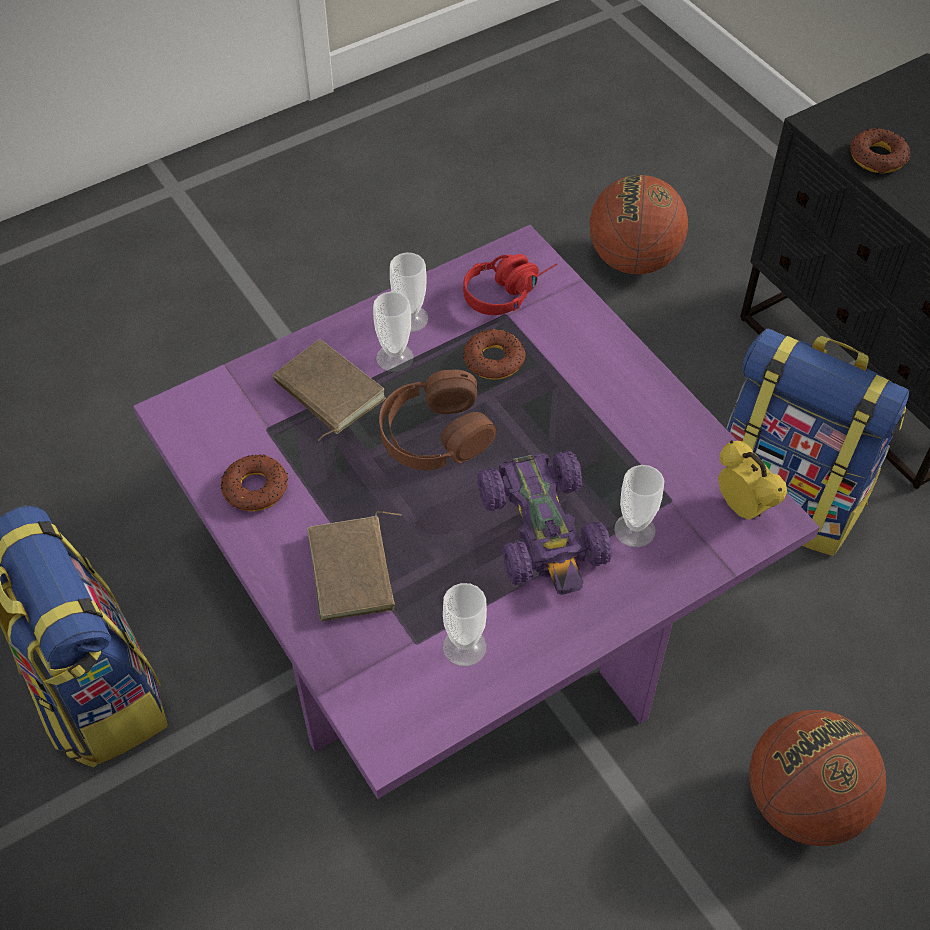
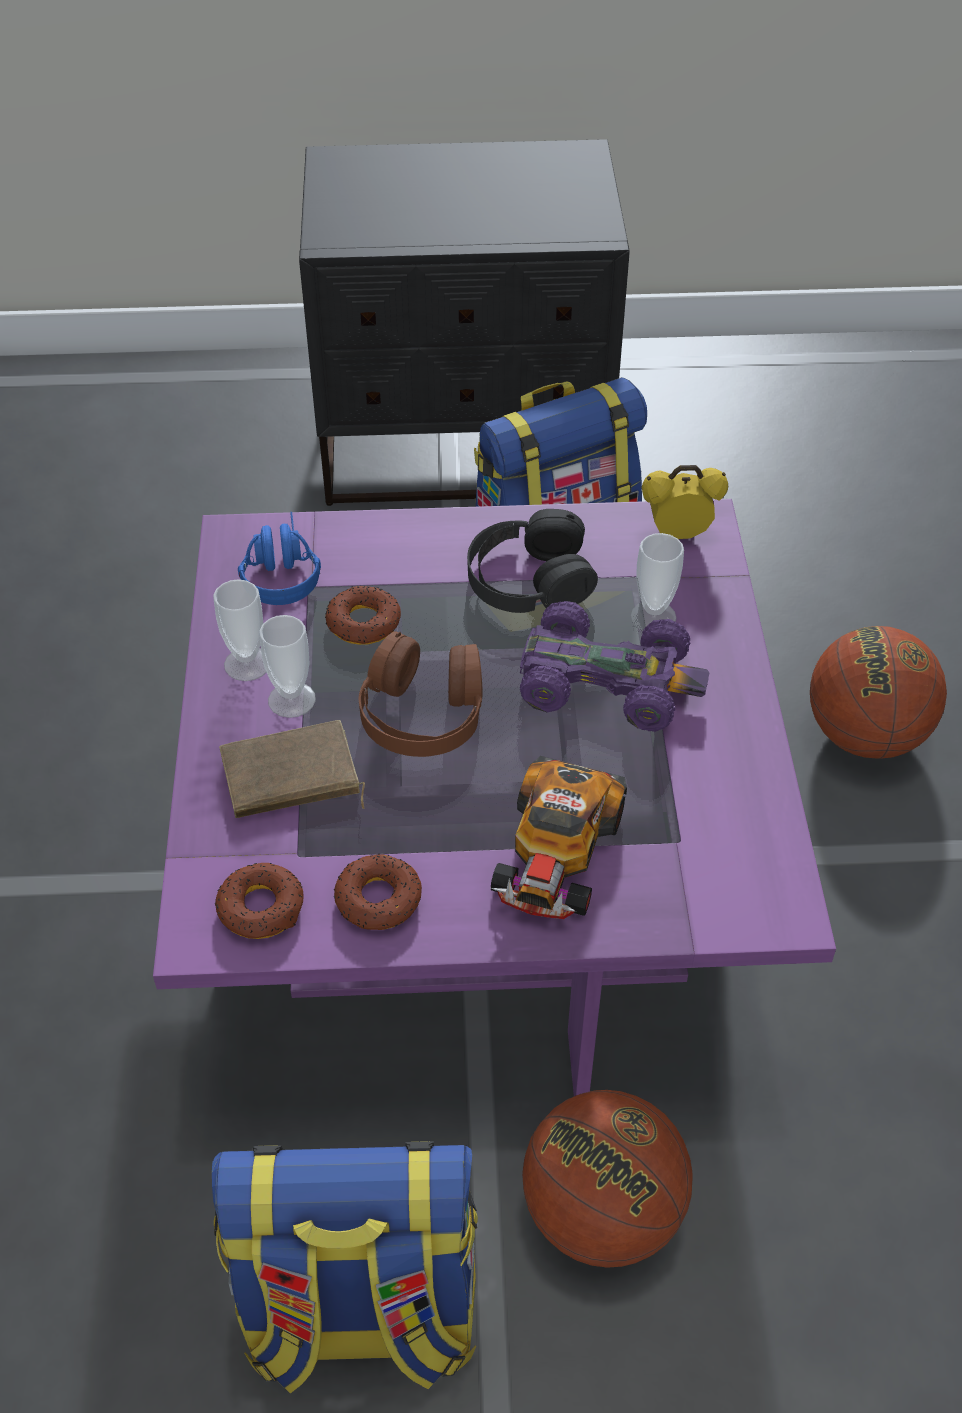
camera: 60 degrees left, 5 degrees down
(355, 571) = (556, 854): brown book -> toy car
(464, 647) = (708, 803): cup -> none
(509, 291) = (280, 570): red headphones -> blue headphones
(613, 433) = (529, 579): none -> black headphones
(633, 260) = (181, 541): basketball -> basketball (602, 1212)
(878, 157) = (404, 232): donut -> donut (261, 907)

